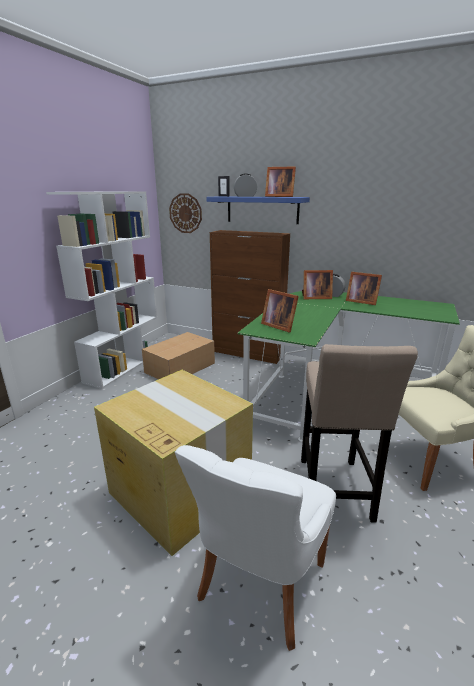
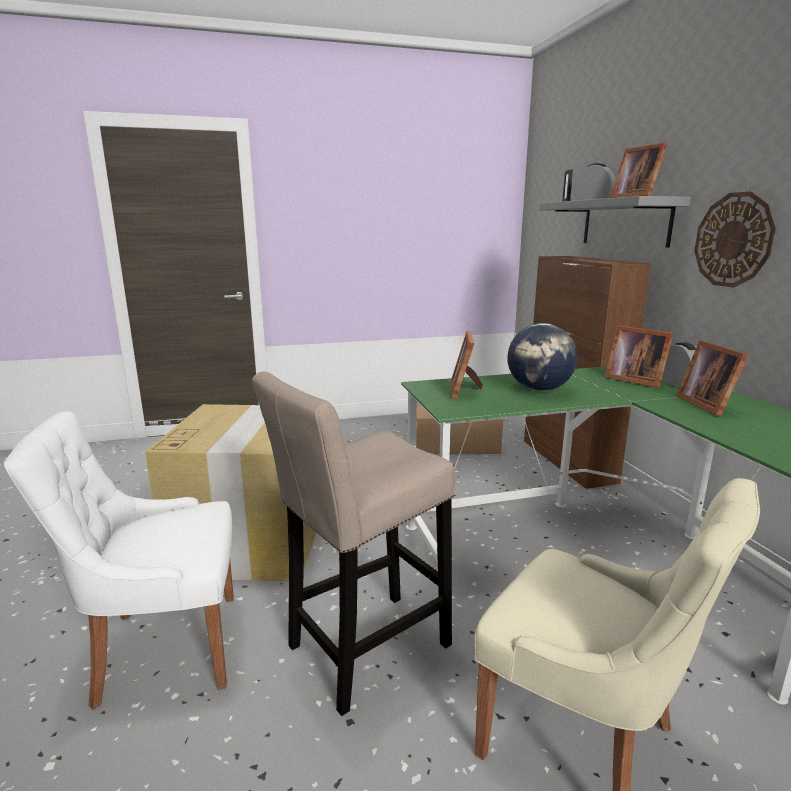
camera: 50 degrees right, 5 degrees down
(124, 366) = (403, 420): white bookcase -> none
(185, 213) = (544, 231): wall clock -> wall clock (733, 240)
(262, 209) = (625, 223): blue shelf -> grey shelf
(301, 314) = (539, 389): none -> globe

